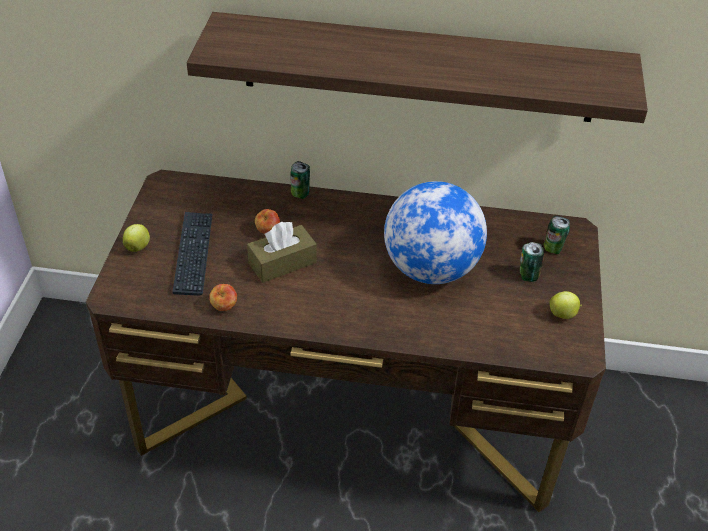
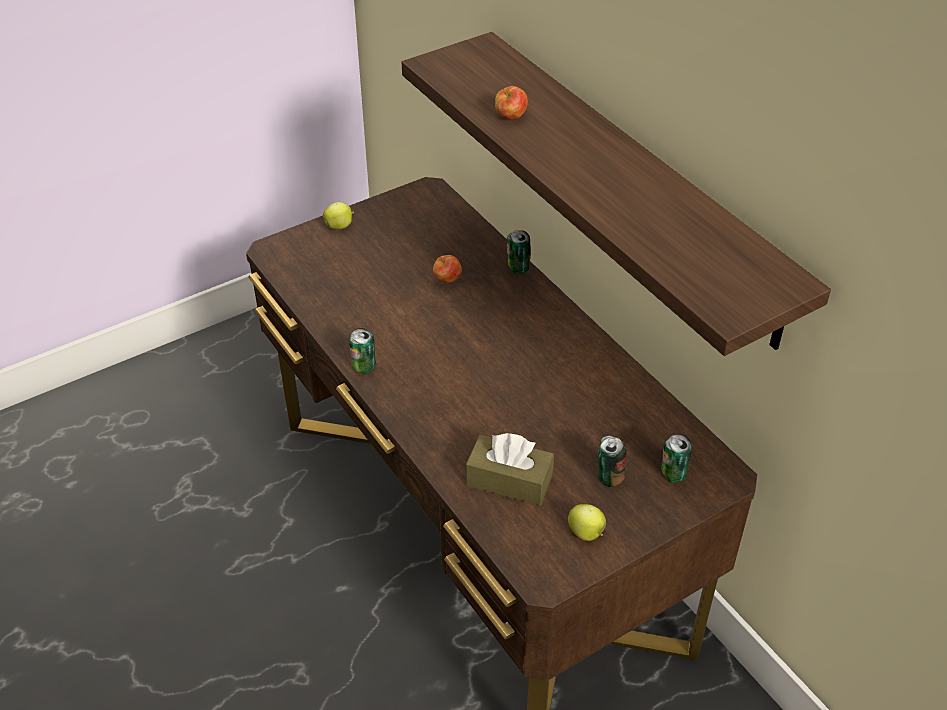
camera: 50 degrees right, 0 degrees up
(193, 253) = (369, 258): keyboard -> none
(224, 307) = (331, 313): apple -> apple (511, 118)
(282, 263) = (421, 312): brown tissue box -> brown tissue box (509, 480)
(301, 324) = (363, 367): none -> can
(430, 269) = (530, 405): globe -> none

